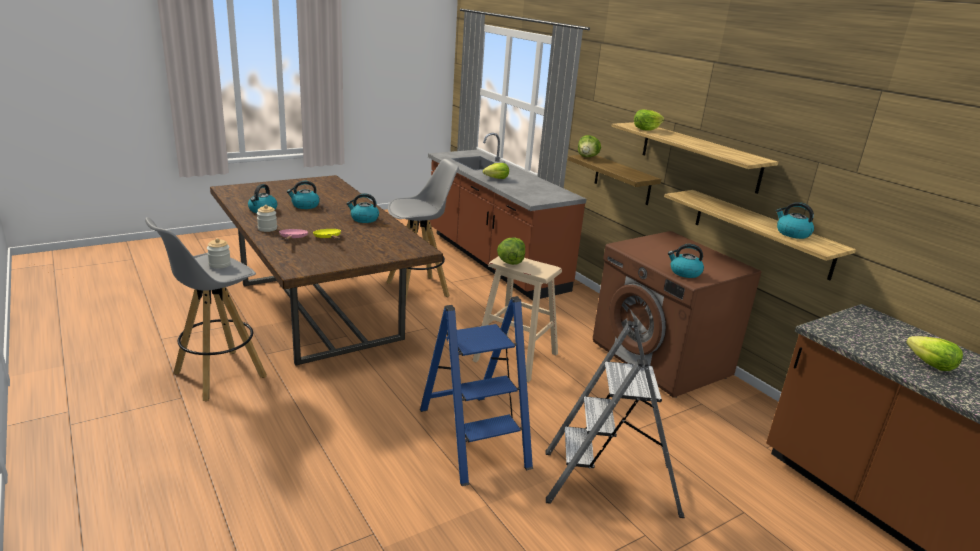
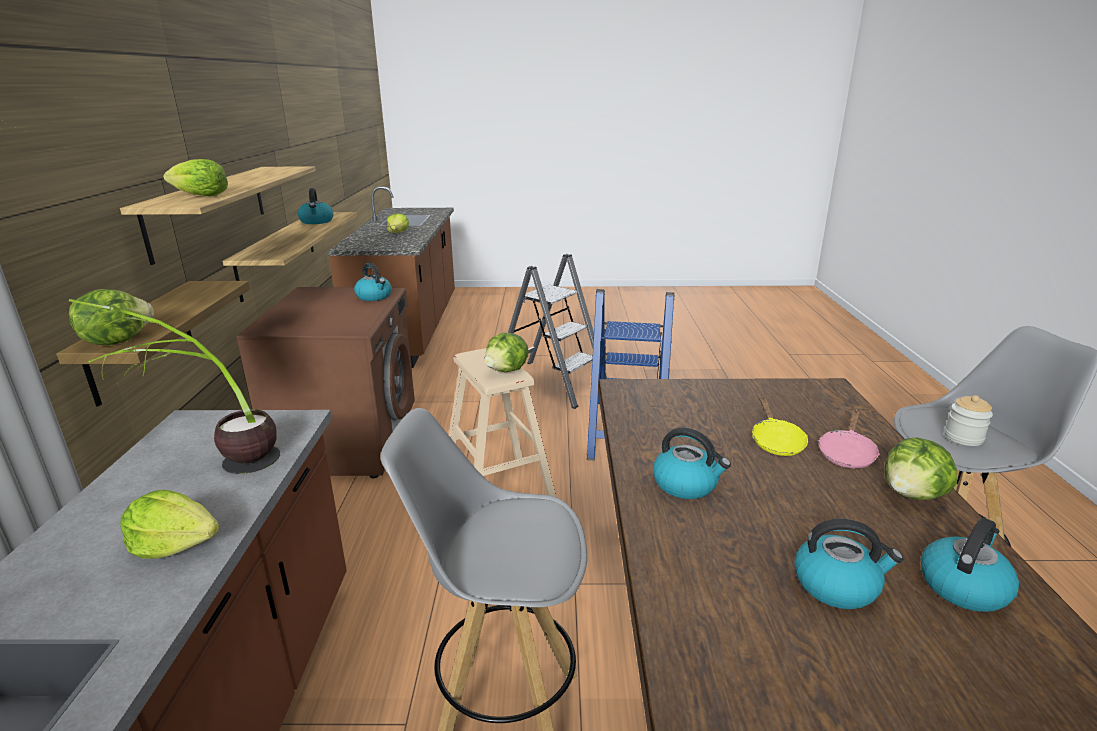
camera: 145 degrees left, 0 degrees up
(267, 228) = (913, 494): jar -> lettuce
(526, 189) = (215, 467): none -> potted plant

